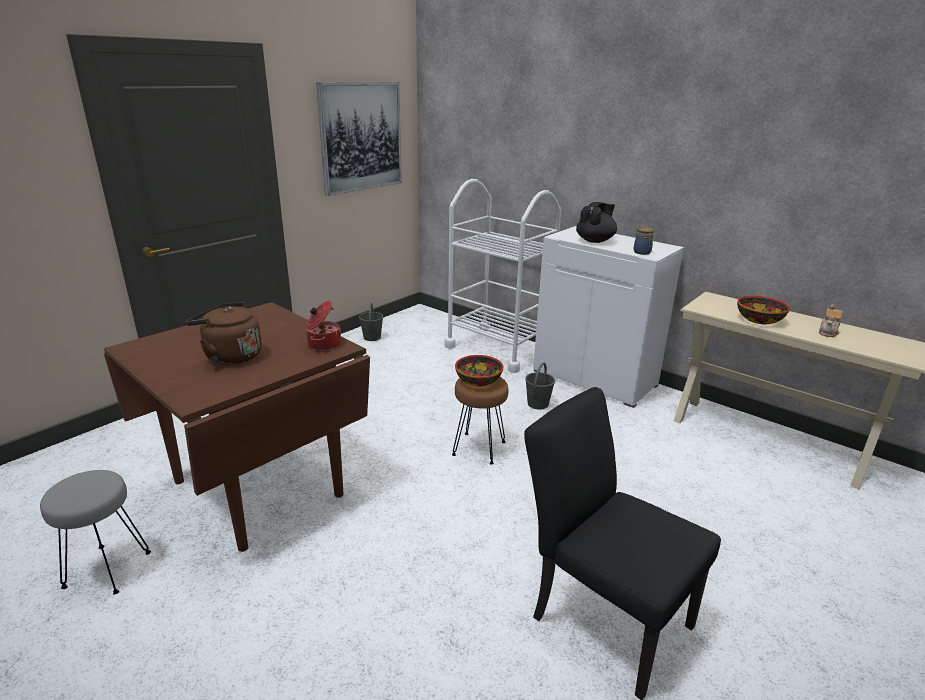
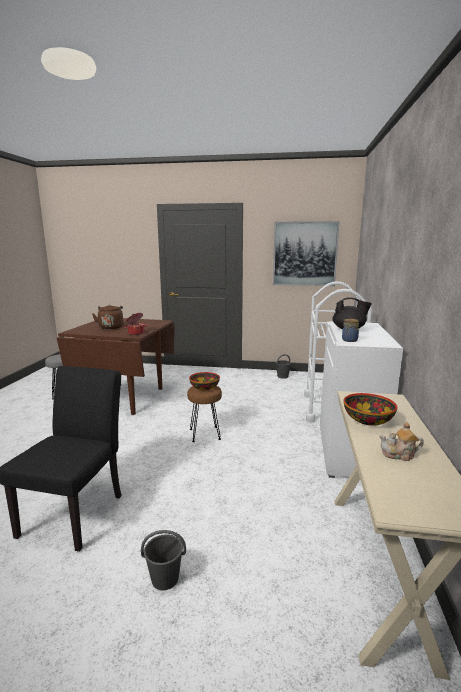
camera: 60 degrees right, 10 degrees down
(537, 404) = (278, 439): grey bucket -> grey bucket (164, 578)

